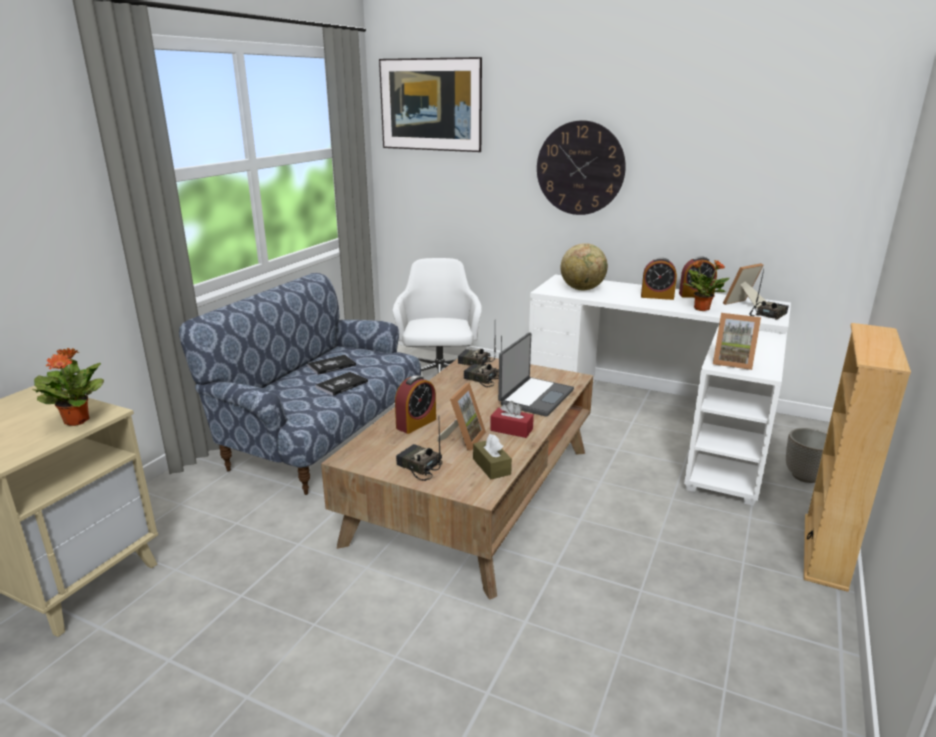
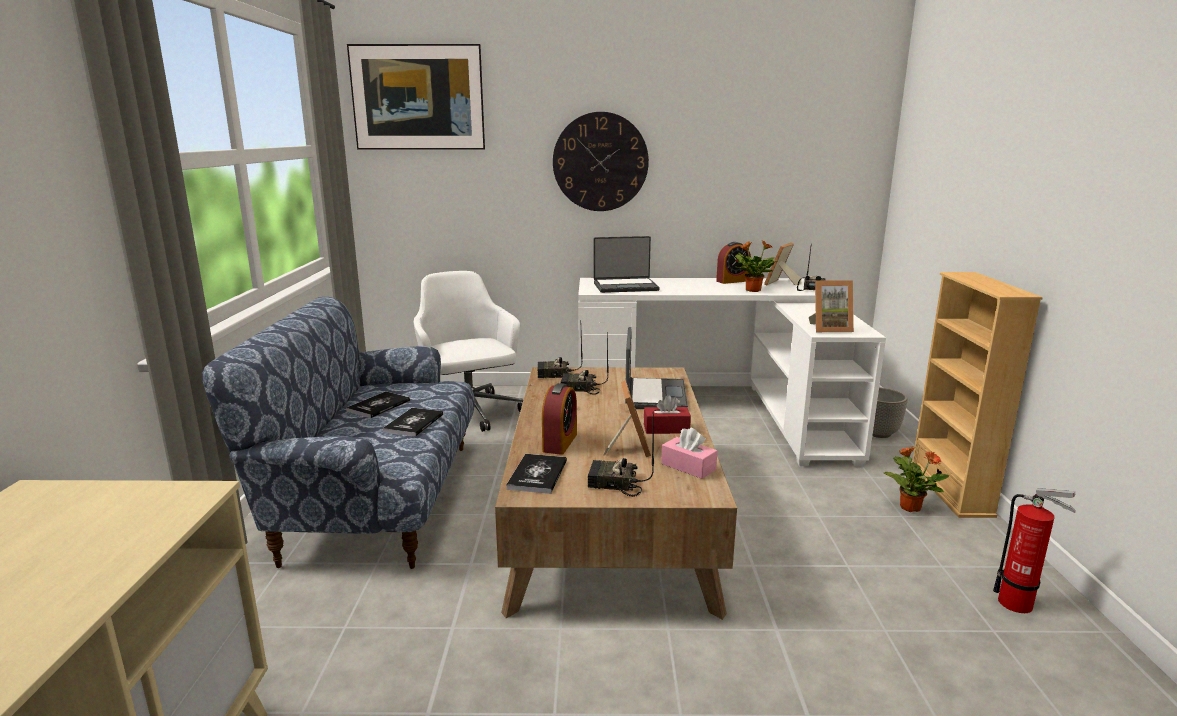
camera: 25 degrees left, 5 degrees down
(77, 420) = (161, 511): potted plant -> potted plant (909, 507)
(373, 446) = (537, 475): none -> book
(491, 466) = (688, 466): brown tissue box -> pink tissue box
(582, 289) = (625, 286): globe -> laptop
(657, 296) = (701, 285): alarm clock -> none
(778, 677) = (1020, 605): none -> fire extinguisher

